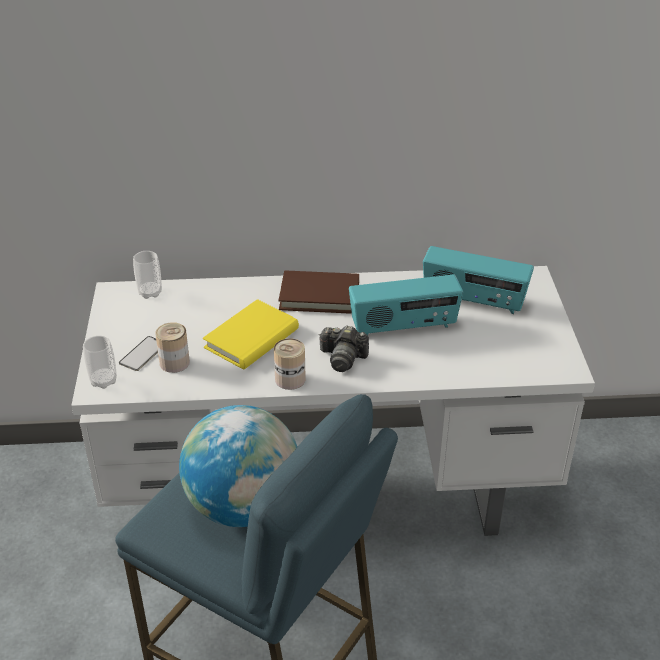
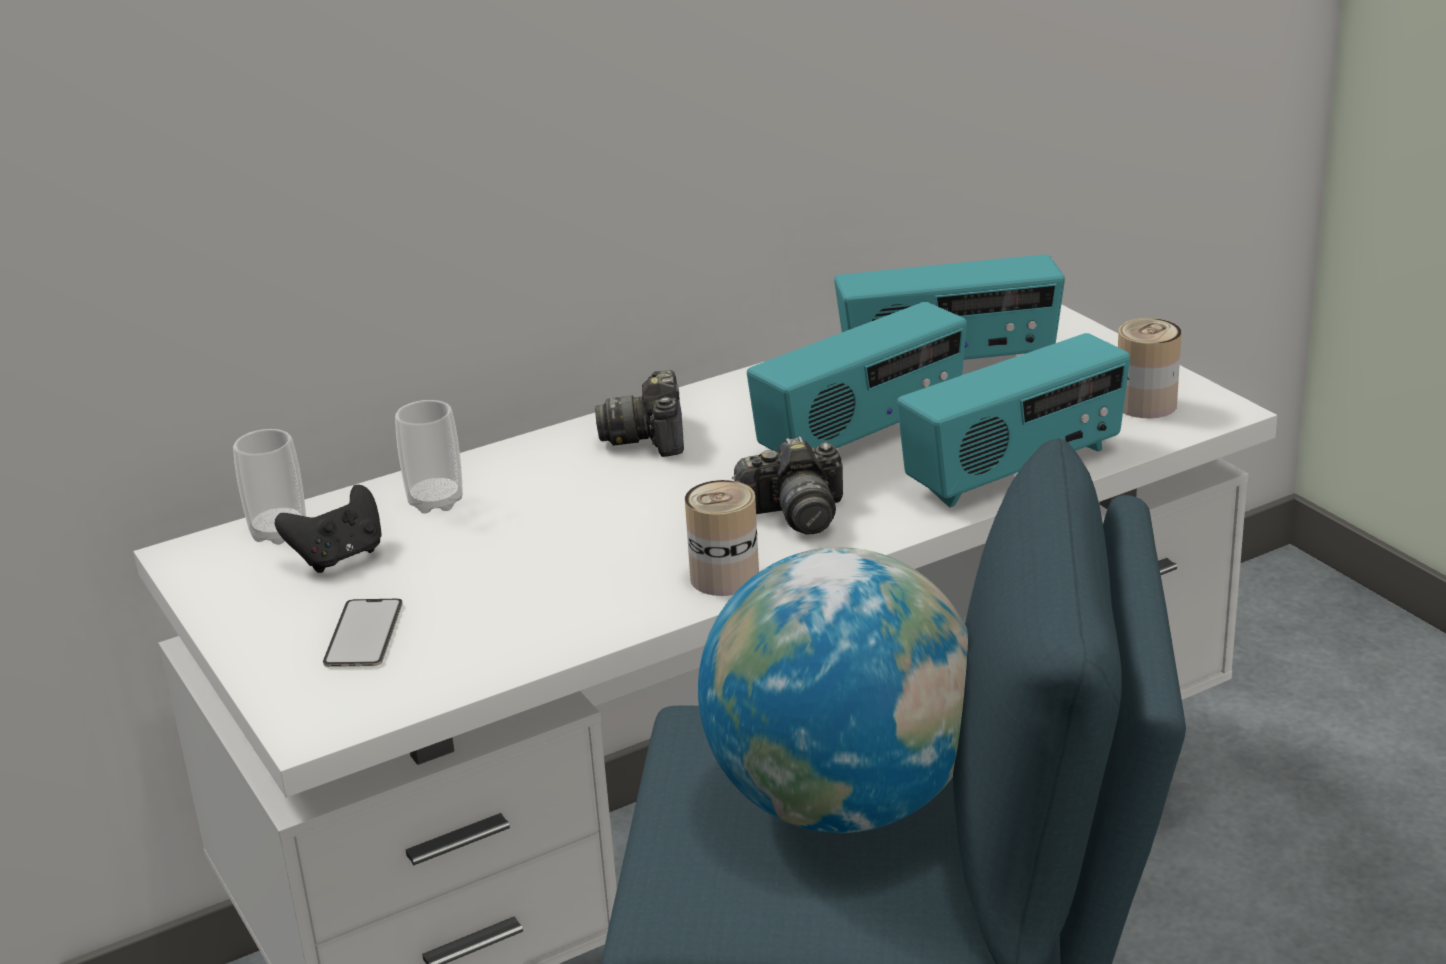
camera: 25 degrees left, 10 degrees down
(103, 381) = (317, 705): cup -> cup (435, 501)
(161, 313) = (339, 557): none -> black game controller
(174, 362) = (451, 626): can -> can (1145, 404)
(251, 339) = (579, 540): yellow book -> none
(319, 296) = (650, 437): brown book -> camera
(450, 370) = (1015, 471): none -> radio

